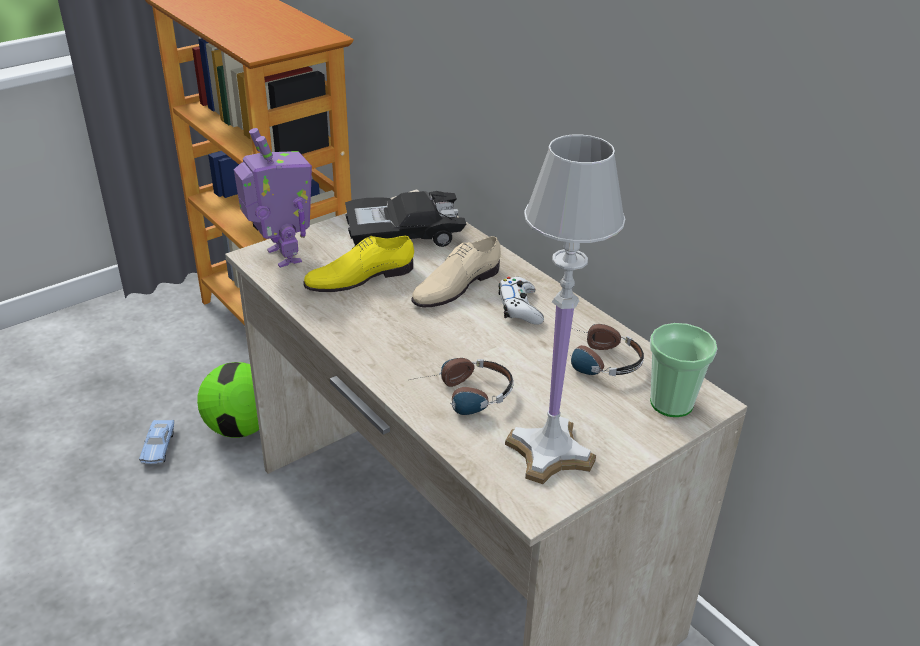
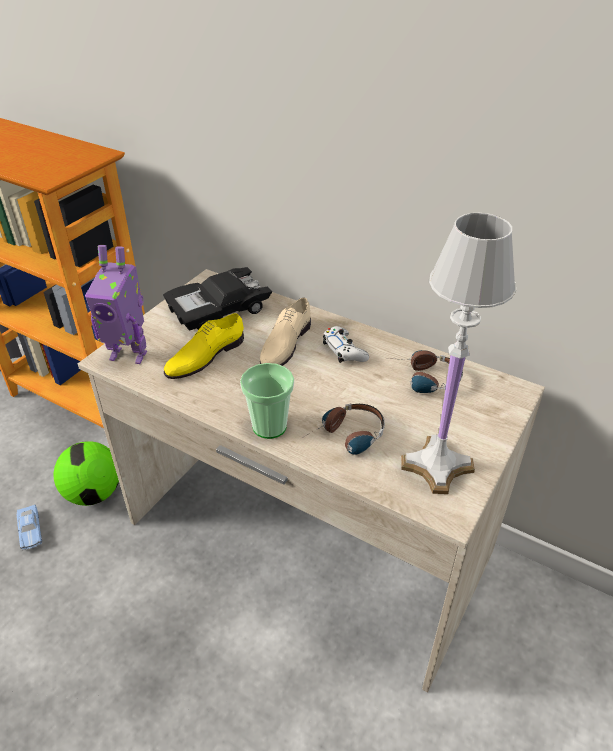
camera: 20 degrees left, 5 degrees up
(281, 256) = (129, 354): toy robot -> toy robot turned 150 degrees clockwise
(671, 403) = (495, 399): cup -> cup (269, 426)

